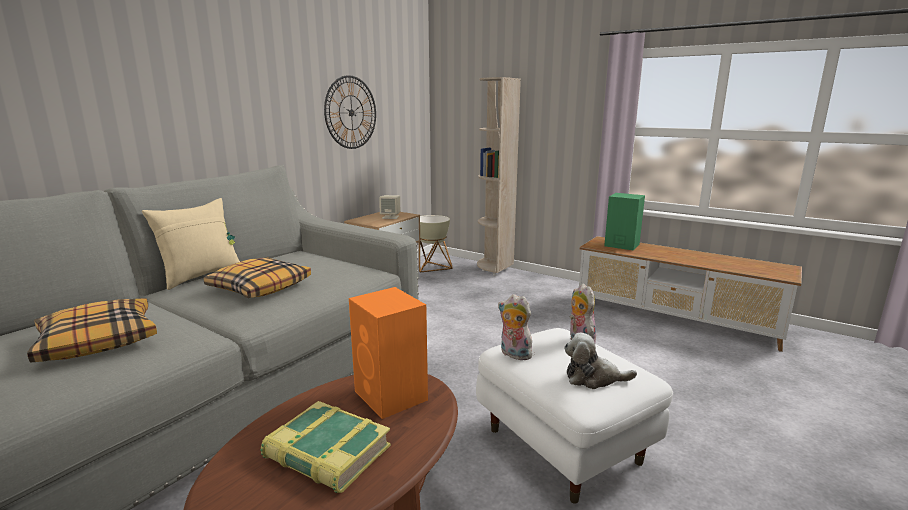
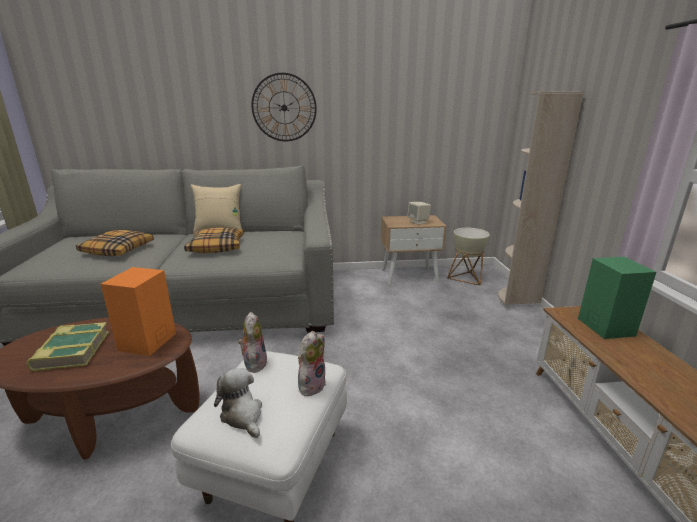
camera: 50 degrees right, 5 degrees up
(351, 112) = (403, 125): wall clock -> wall clock (284, 108)

